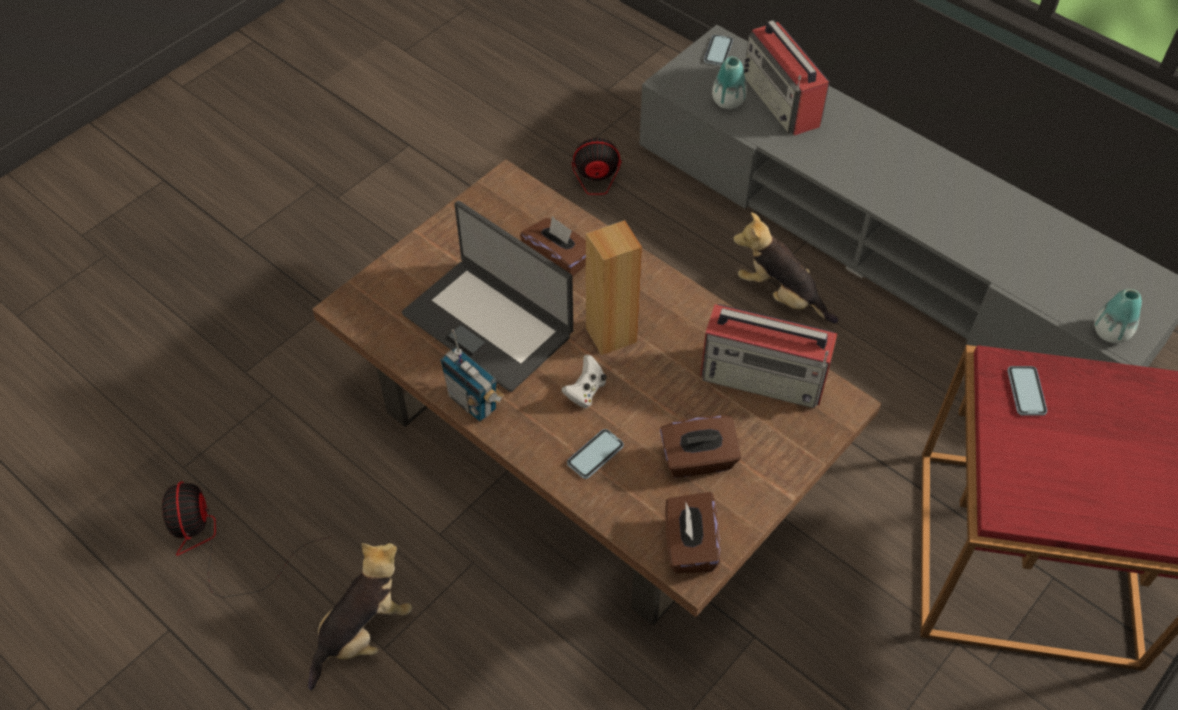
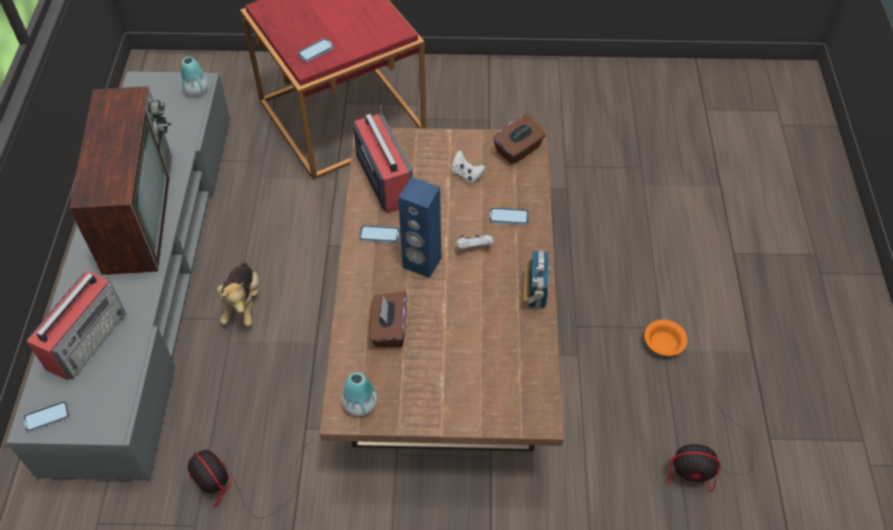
camera: 130 degrees left, 0 degrees up
(217, 544) = (705, 463): fan -> fan turned 60 degrees clockwise
(363, 632) = (664, 343): plush toy -> orange bowl
(489, 323) = (474, 329): laptop -> none
(611, 334) = (421, 263): brown speaker -> blue speaker
(683, 323) = (379, 235): none -> phone
(698, 460) = (466, 175): brown tissue box -> white game controller
(728, 102) = (112, 372): vase -> vase (360, 404)
(927, 197) = (138, 210): none -> television

